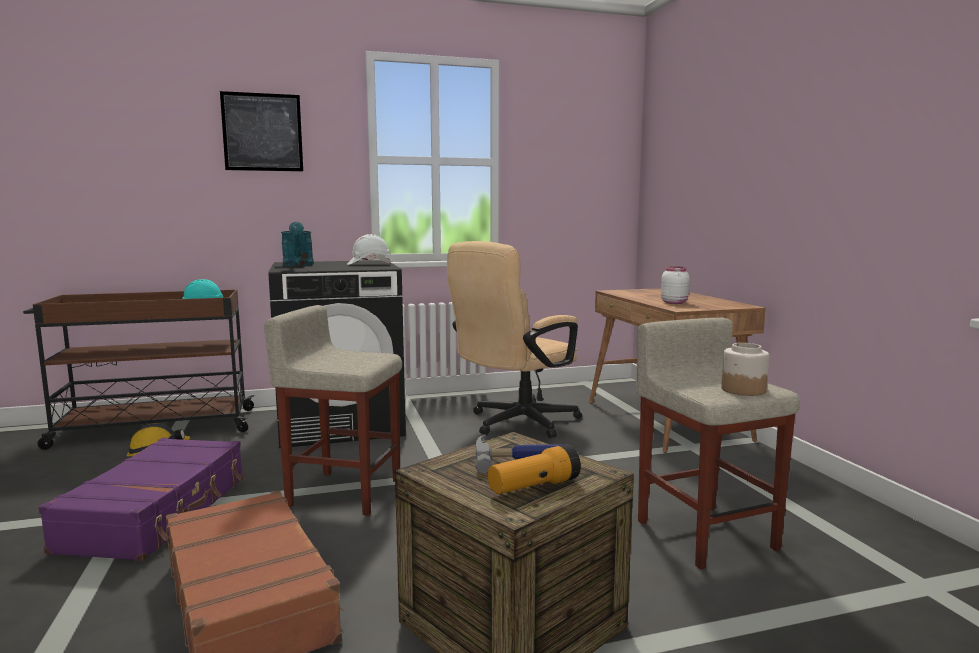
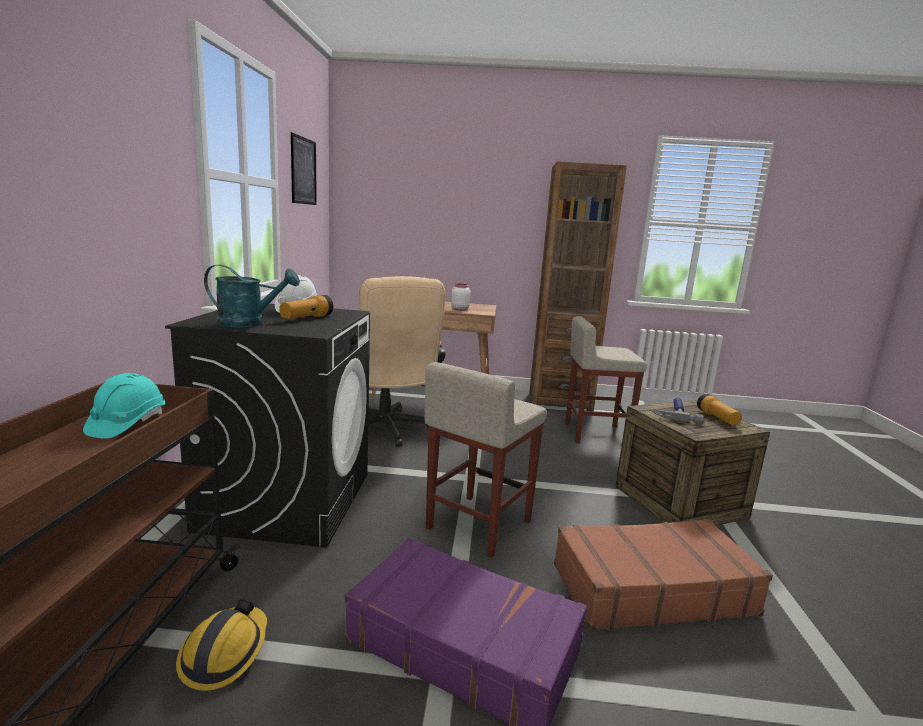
camera: 70 degrees left, 5 degrees up
(262, 132) = (100, 112): picture -> picture (303, 171)
(338, 266) = (306, 318): none -> flashlight
(743, 390) = (623, 352): jar -> none
(802, 493) = (559, 402): none -> brown bookcase

